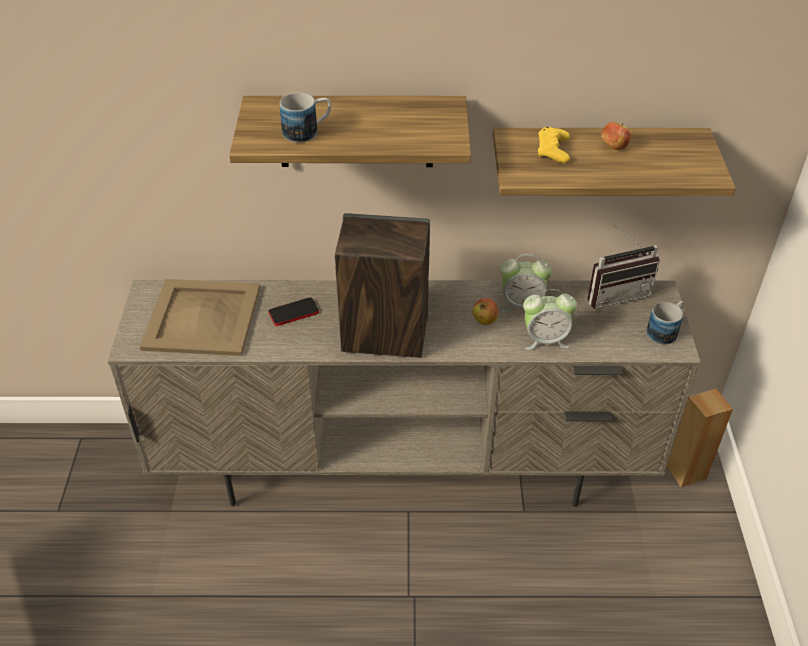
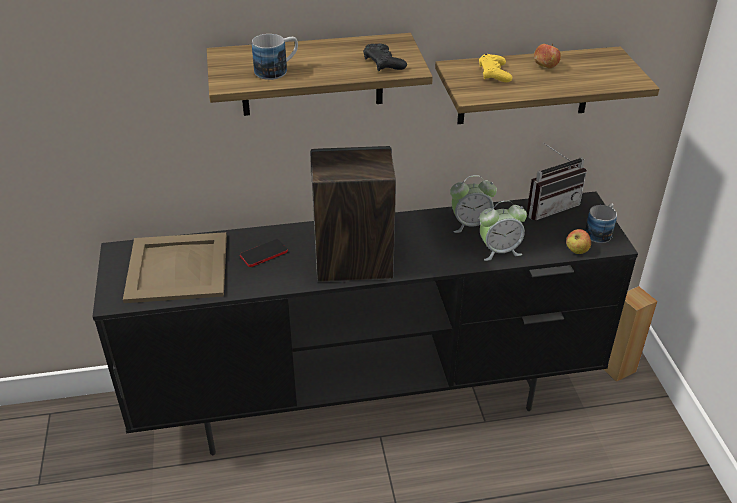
camera: 10 degrees left, 5 degrees down
(406, 469) = (370, 399): beige tv stand -> black tv stand
(423, 133) = (383, 63): none -> black game controller
(484, 320) = (441, 241): apple -> apple (576, 250)

